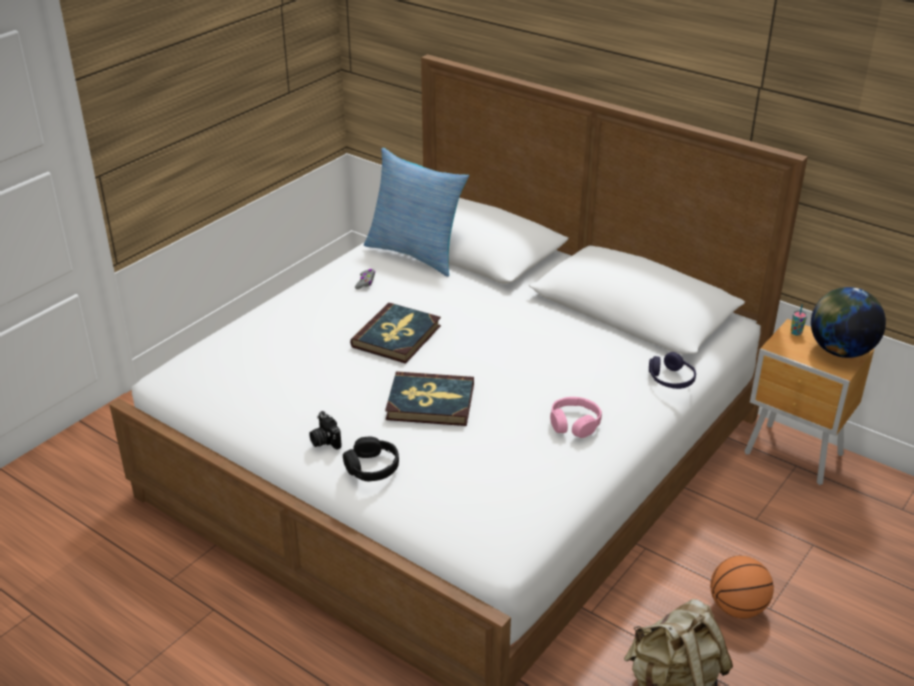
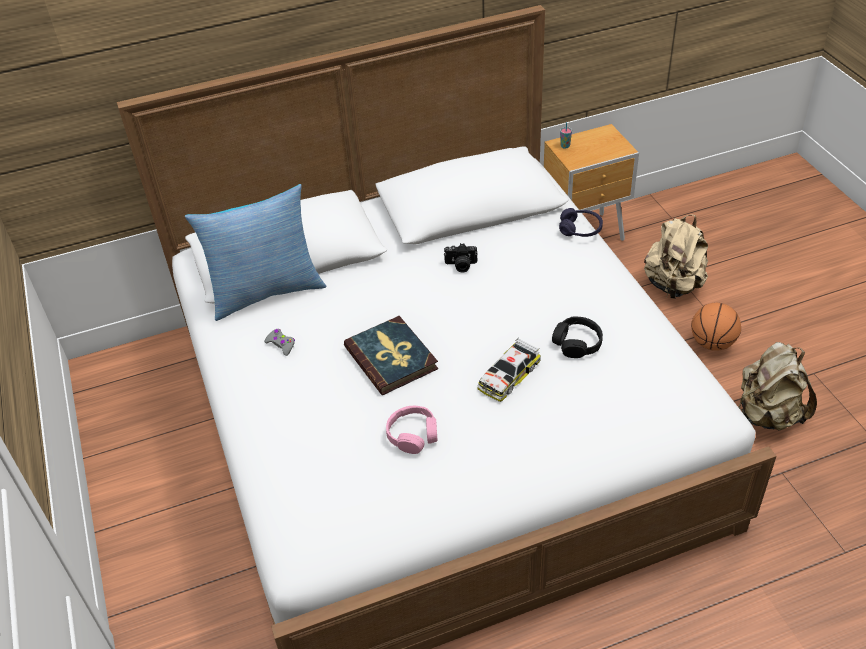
camera: 55 degrees left, 10 degrees up
(324, 440) = (509, 469): camera -> camera (461, 265)
(372, 467) = (570, 450): black headphones -> black headphones (577, 343)
(430, 402) = (508, 376): book -> toy car
(574, 424) = (599, 304): pink headphones -> pink headphones (413, 435)
(794, 547) = (673, 285): none -> beige backpack
(840, 351) = (602, 138): globe -> none

